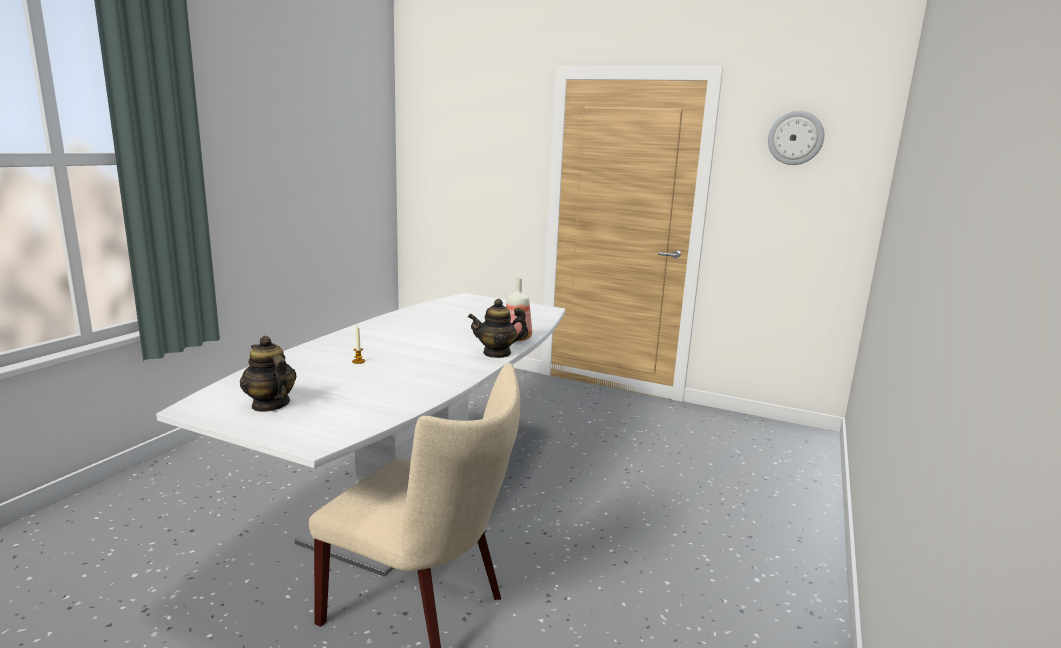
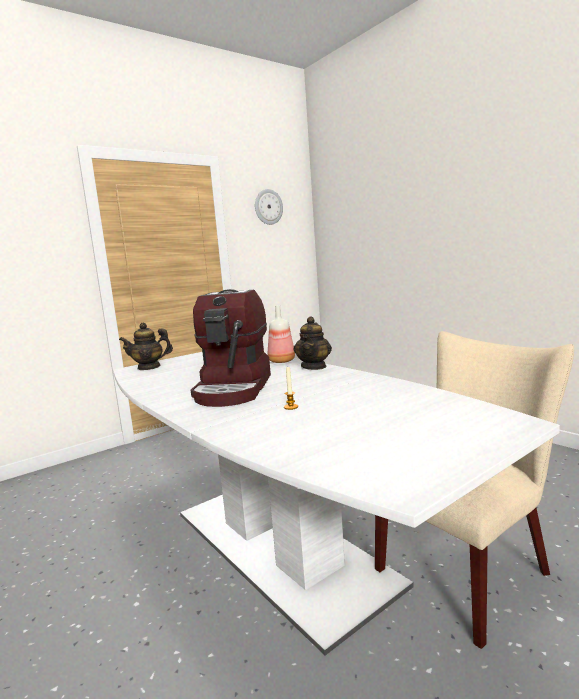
camera: 60 degrees left, 5 degrees down
(270, 405) = (408, 443): teapot -> teapot (149, 367)
(409, 337) = (235, 389): none -> coffee machine

